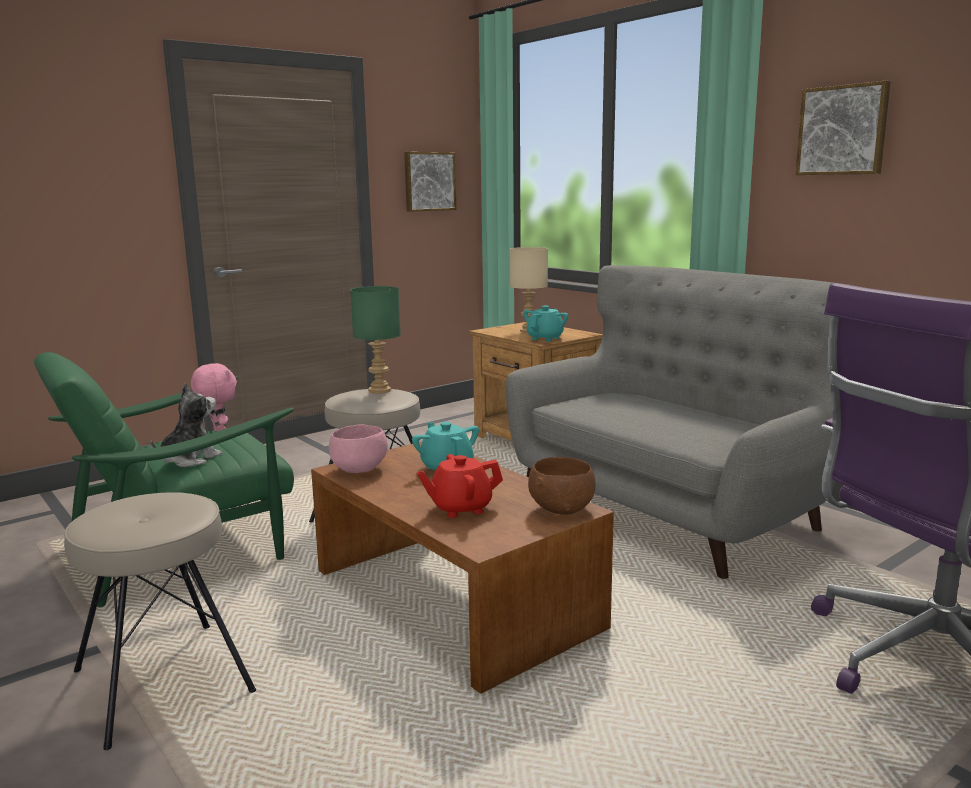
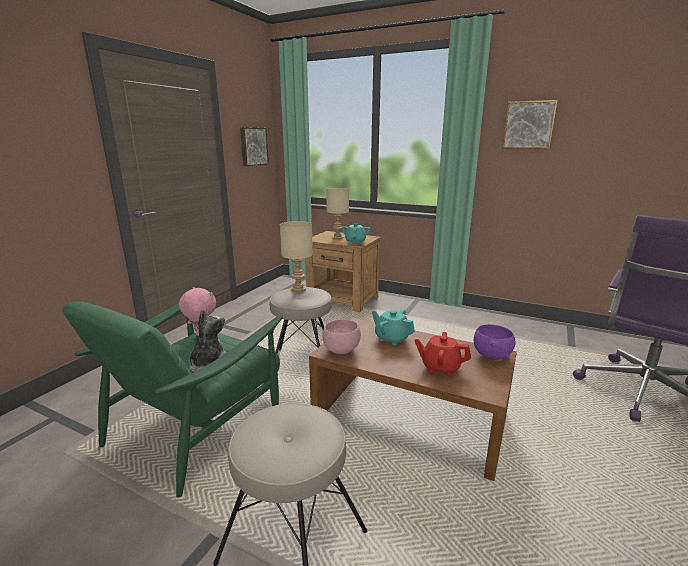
camera: 25 degrees left, 5 degrees up
(378, 391) = (298, 289): green table lamp -> beige table lamp
(460, 508) = (440, 367): red teapot -> red teapot turned 60 degrees clockwise
(562, 509) = (492, 355): brown bowl -> purple bowl
(670, 509) = (453, 331): grey sofa -> none

